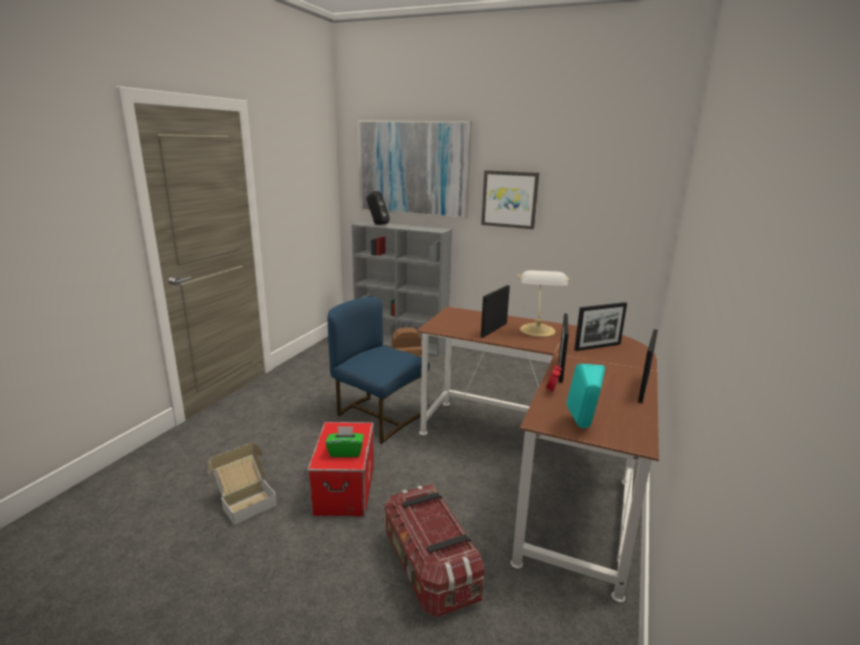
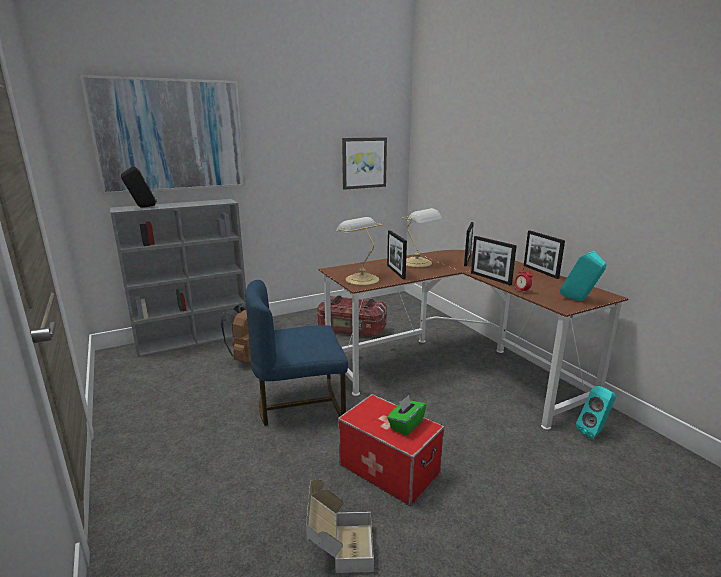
camera: 50 degrees left, 0 degrees up
(429, 567) = (525, 466): storage box -> storage box (351, 330)
(450, 324) = (360, 279): none -> table lamp
(509, 199) = (284, 160): picture -> picture (364, 163)
(554, 608) = (594, 432): none -> turquoise speaker

